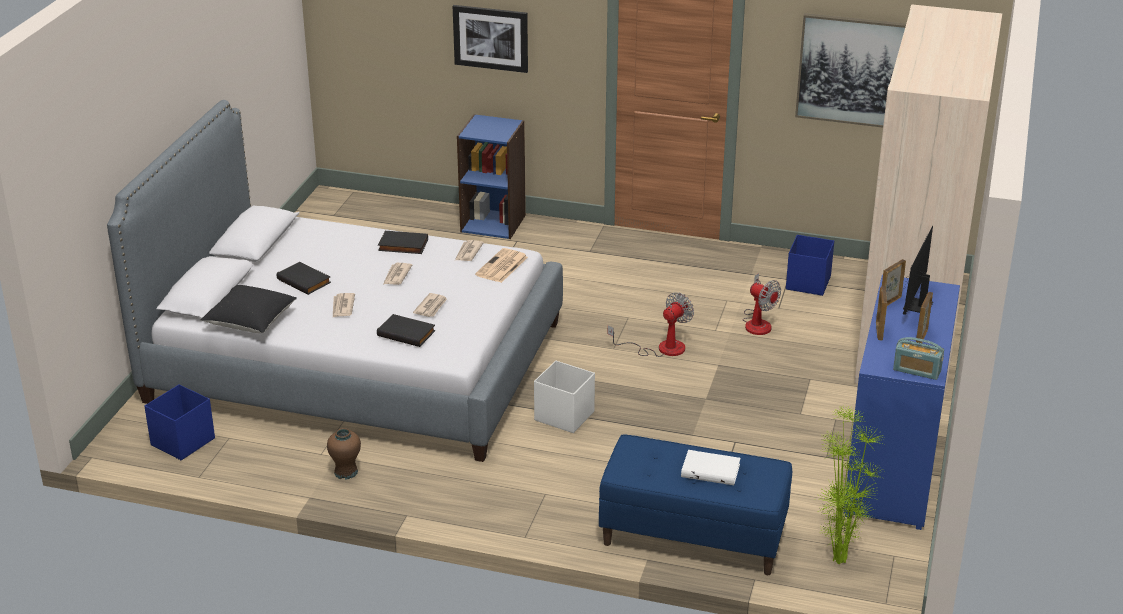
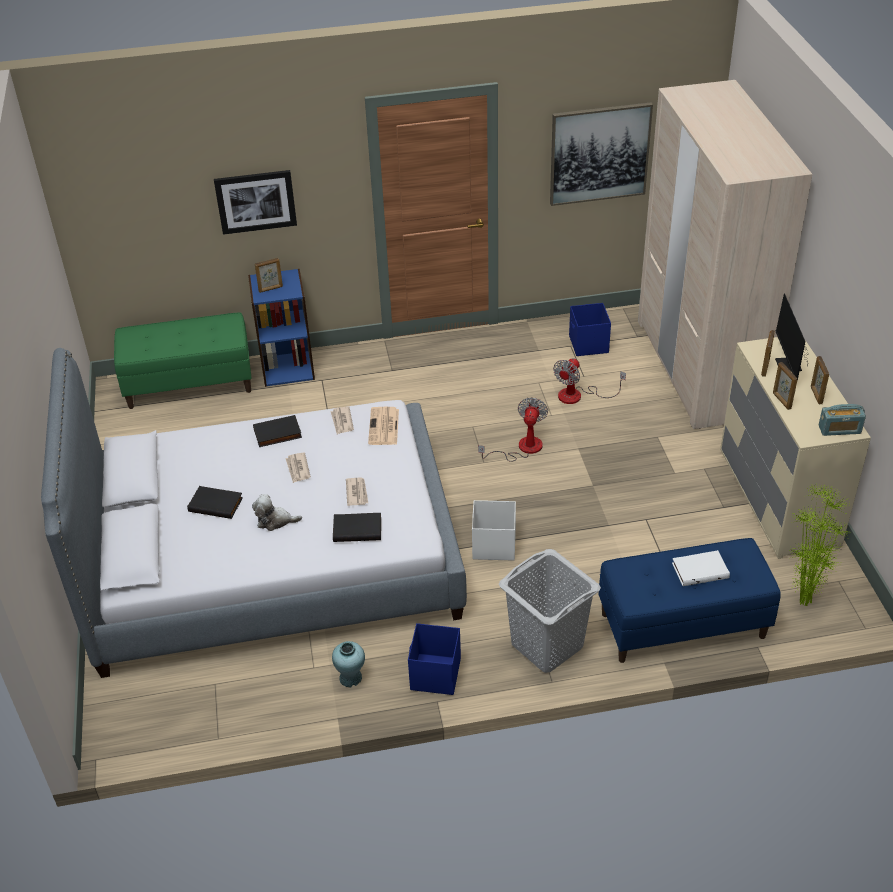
camera: 25 degrees left, 10 degrees up
(182, 442) = (173, 706): blue storage box -> blue storage box (435, 675)
(250, 322) = (200, 569): black pillow -> none
(342, 307) = (275, 521): newspaper -> plush toy
(346, 472) = (351, 678): brown vase -> turquoise vase
(395, 212) = (190, 384): none -> green bench
(483, 129) = (271, 289): none -> picture frame
(545, 508) = (547, 645): none -> grey laundry basket
(758, 322) = (578, 395): fan -> fan turned 105 degrees clockwise
(893, 467) = (778, 498): blue dresser -> beige dresser

